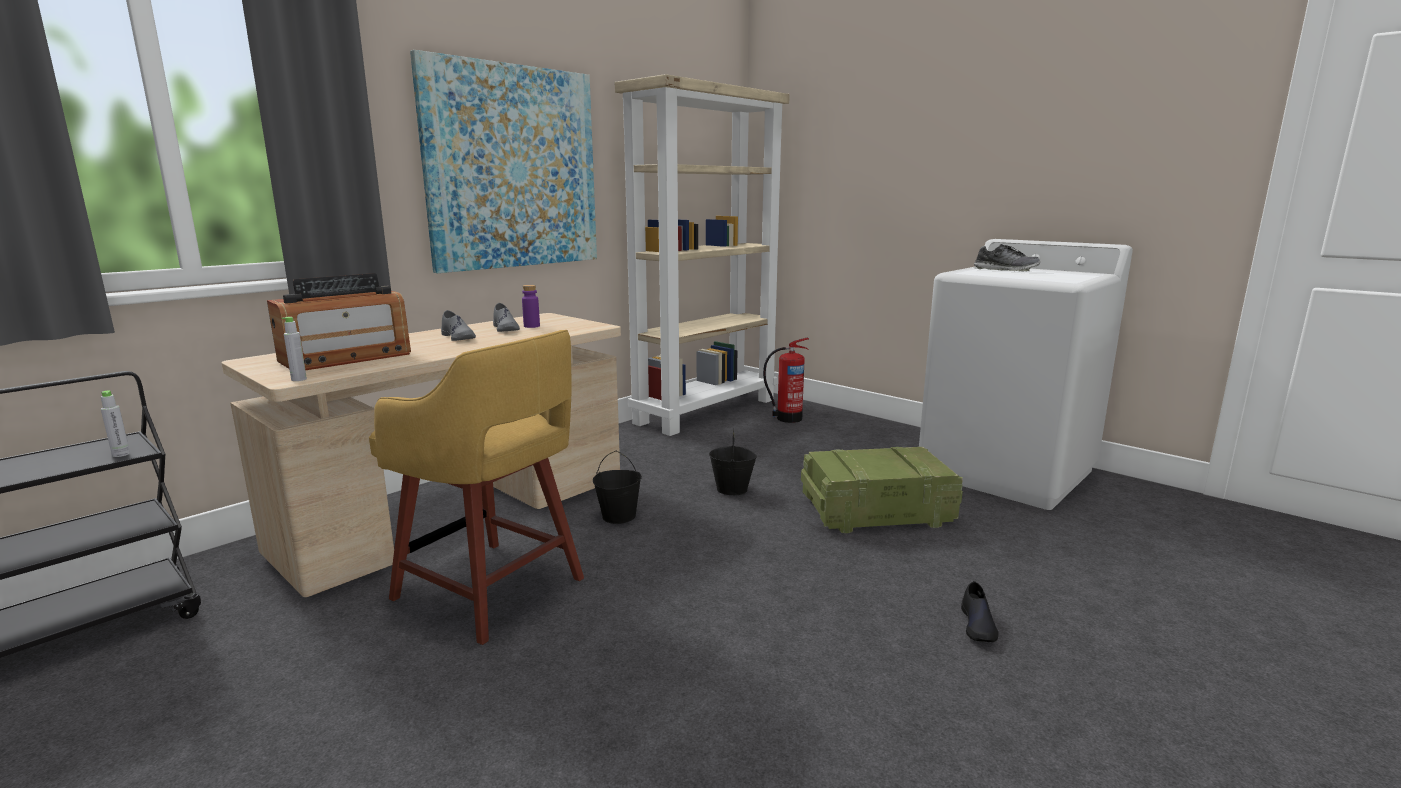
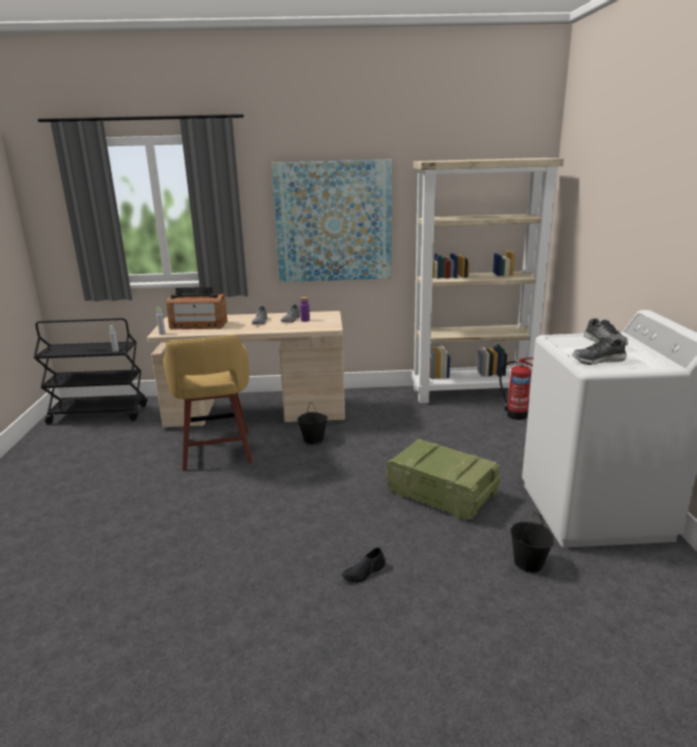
camera: 45 degrees right, 5 degrees up
(732, 489) = (390, 448): black bucket -> black bucket (529, 563)
(1054, 278) = (598, 361): none -> shoe

